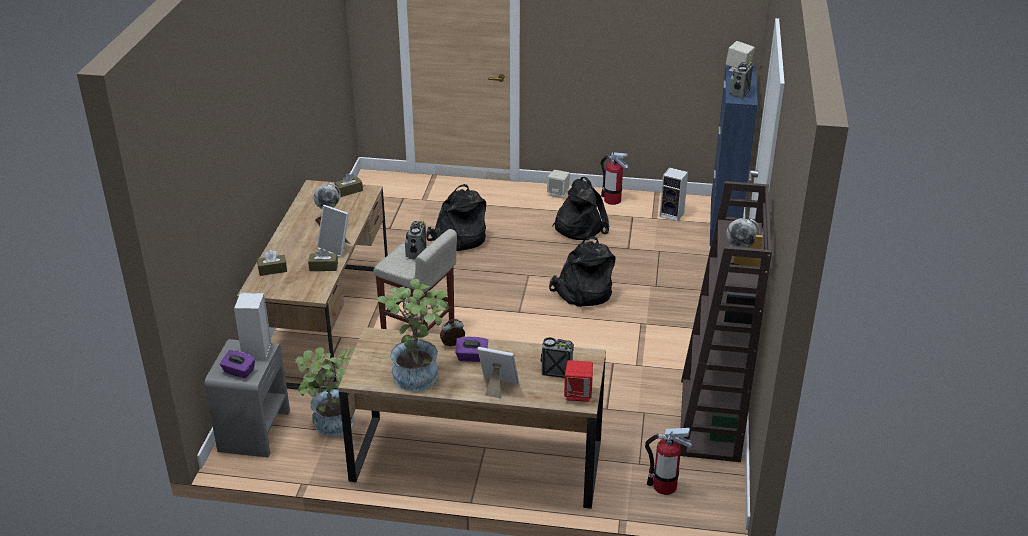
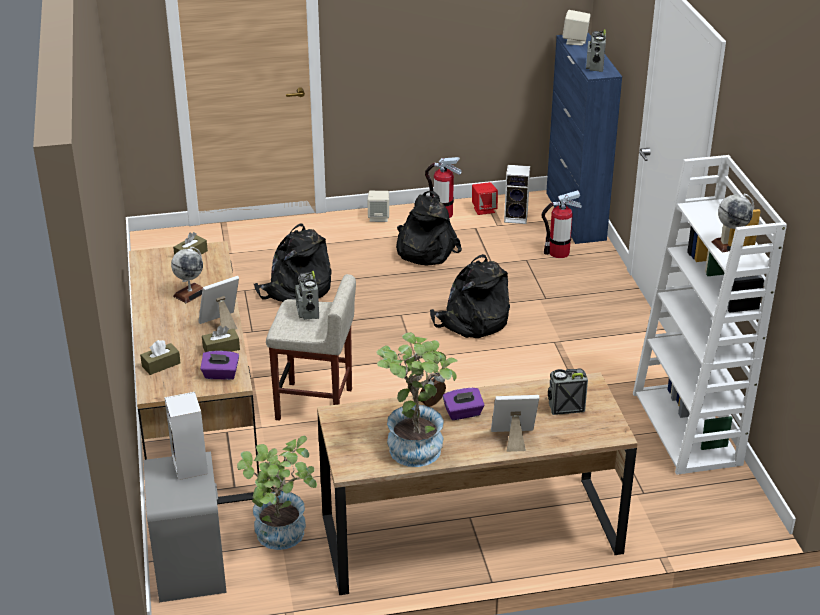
camera: 20 degrees left, 0 degrees up
(239, 371) = (183, 495): purple tissue box -> purple tissue box (220, 374)
(336, 248) = (221, 323): picture frame -> picture frame turned 135 degrees clockwise
(578, 394) = (604, 426): red speaker -> red speaker (484, 210)
(664, 486) = (683, 510): fire extinguisher -> fire extinguisher (558, 252)
(711, 420) = (688, 429): brown bookcase -> white bookcase

